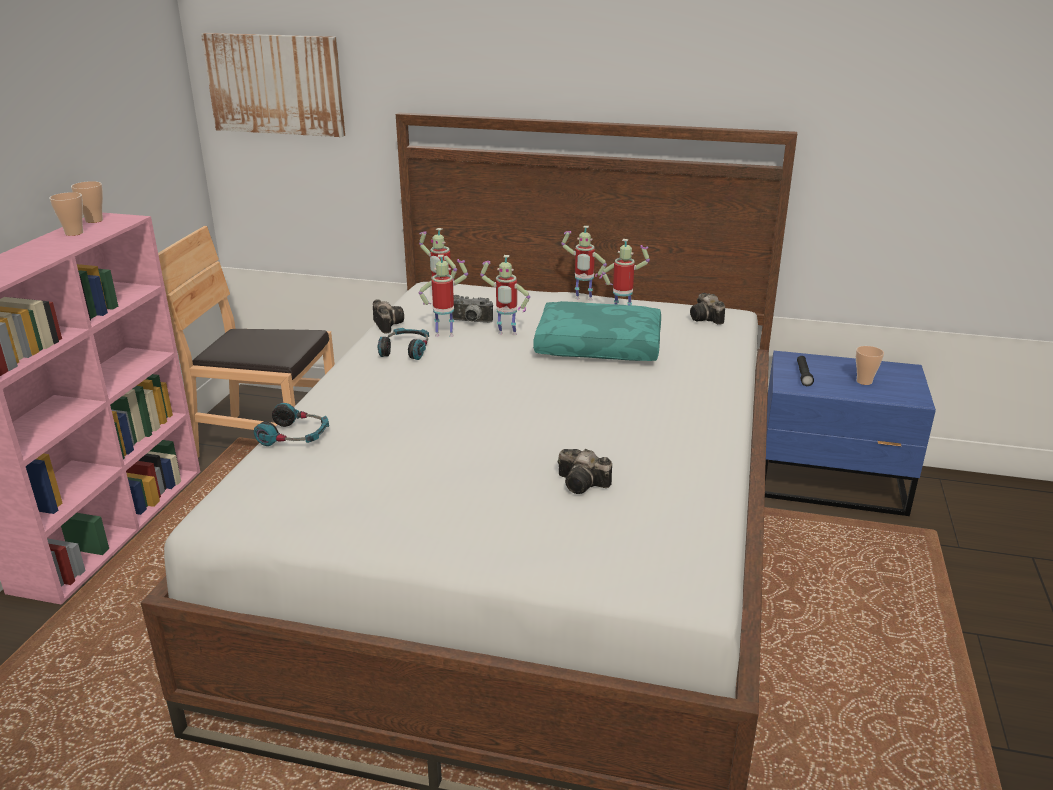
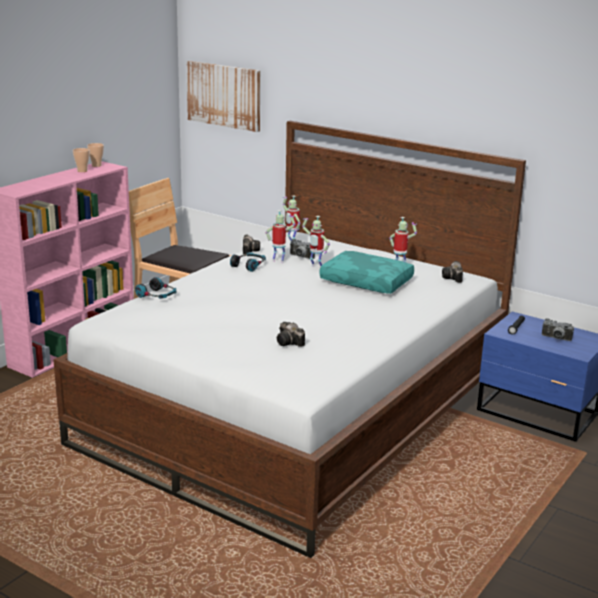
camera: 20 degrees right, 5 degrees down
(583, 300) = (383, 255): toy robot -> none
(864, 381) = (555, 339): cup -> camera

